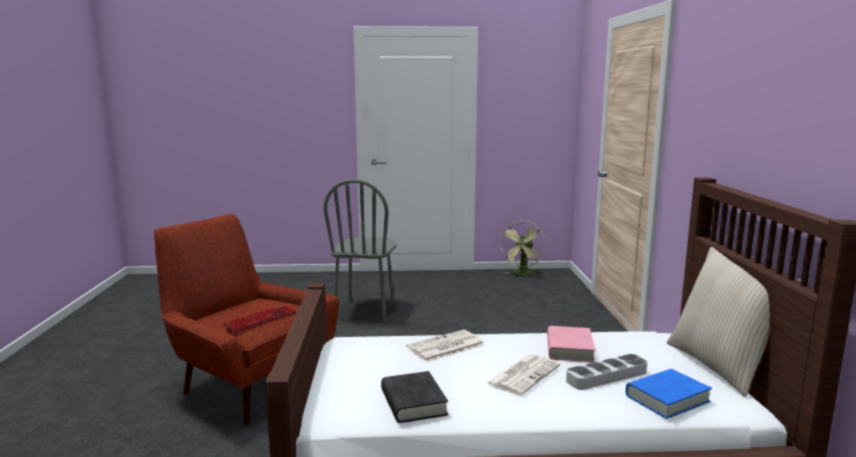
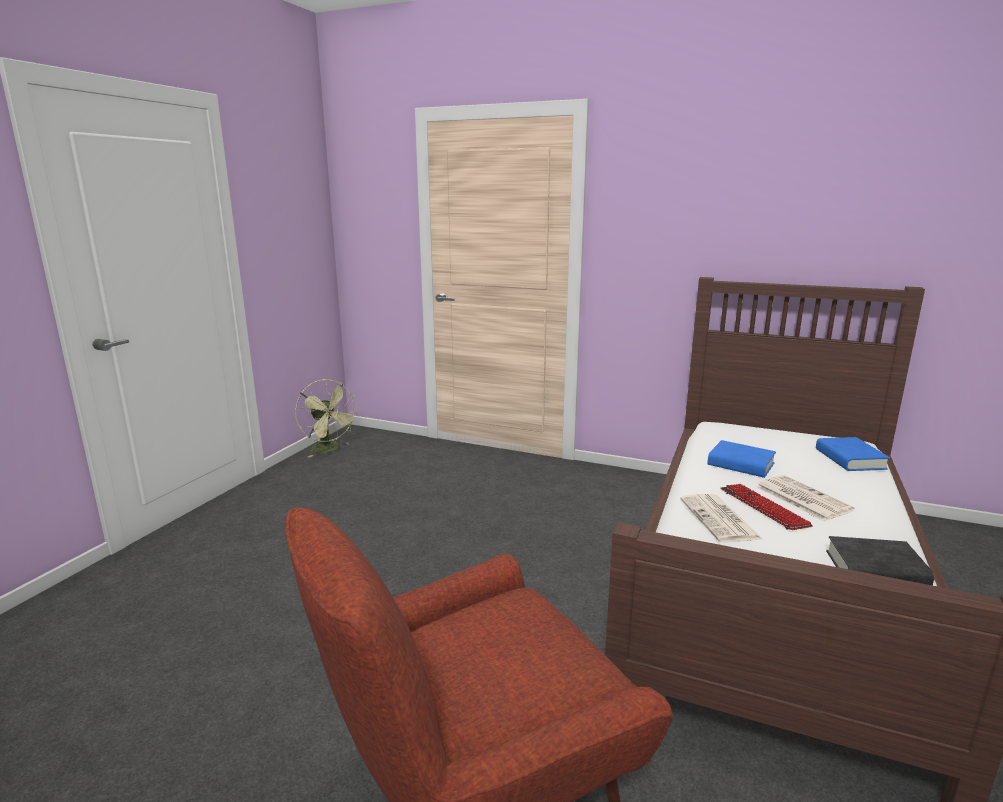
camera: 65 degrees left, 5 degrees up
(260, 320) = (543, 650): keyboard -> keyboard (763, 508)
(365, 311) = (298, 591): grey chair -> none
(569, 349) = (740, 464): pink book -> blue book
(606, 376) = (806, 467): grey tray -> none
(720, 366) = (781, 428): beige pillow -> none

